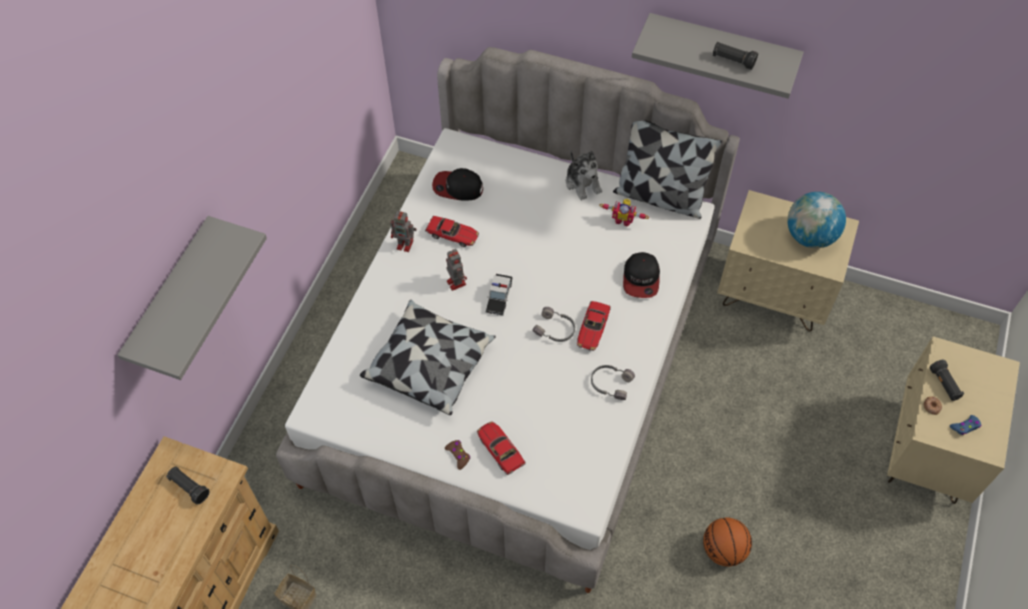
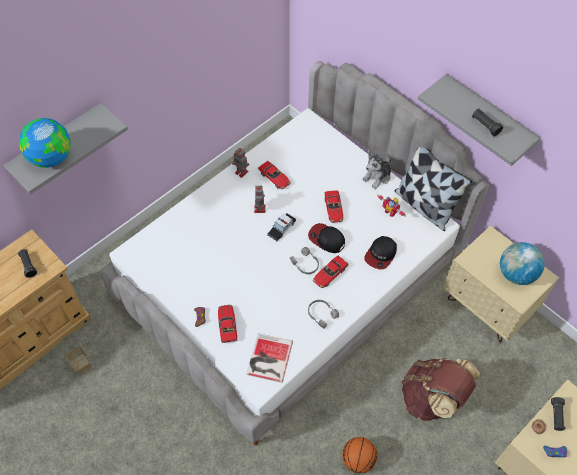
camera: 25 degrees right, 0 degrees up
(182, 318) = (51, 158): none -> globe
(430, 364) = (214, 253): pillow -> none
(457, 187) = (294, 149): cap -> cap (326, 239)
(551, 245) = (333, 209): none -> toy car
(576, 469) = (268, 359): none -> book
(583, 183) = (377, 177): plush toy -> plush toy turned 45 degrees clockwise
(769, 434) = (432, 398): none -> brown backpack

